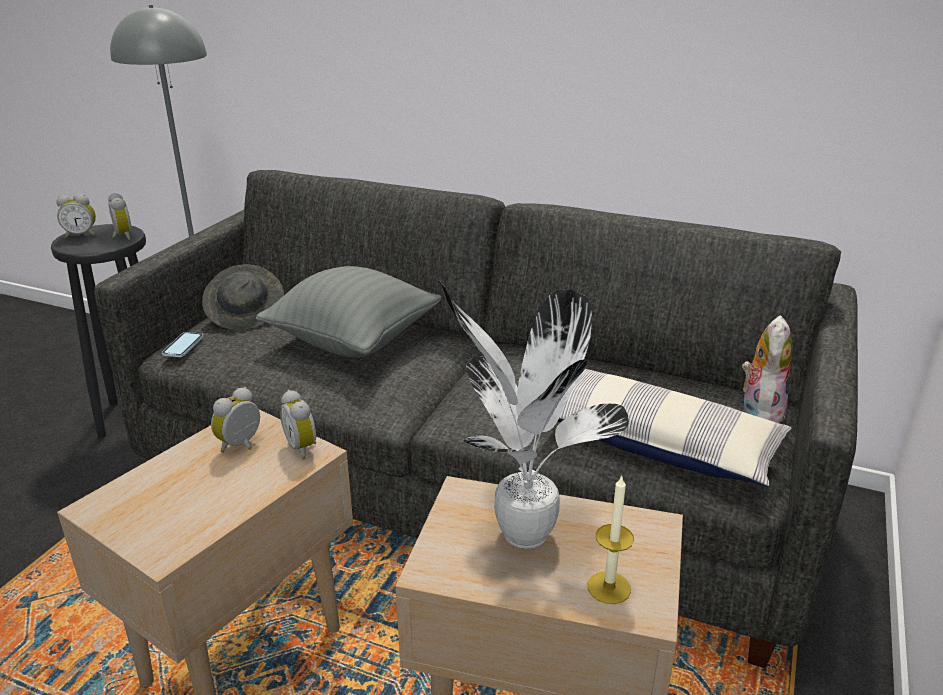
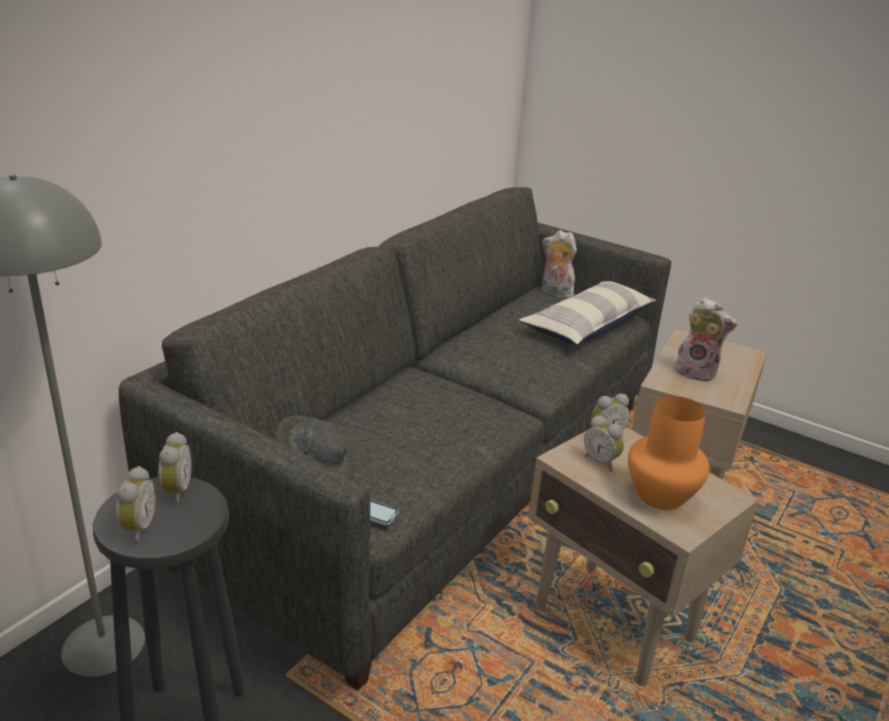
camera: 80 degrees left, 0 degrees up
(122, 237) = (175, 491): alarm clock -> alarm clock turned 105 degrees clockwise
(169, 491) = (661, 495): none -> orange vase
(353, 341) = (401, 413): grey pillow -> none
(520, 534) = (696, 372): potted plant -> plush toy
(609, 587) = (735, 357): candle -> none

